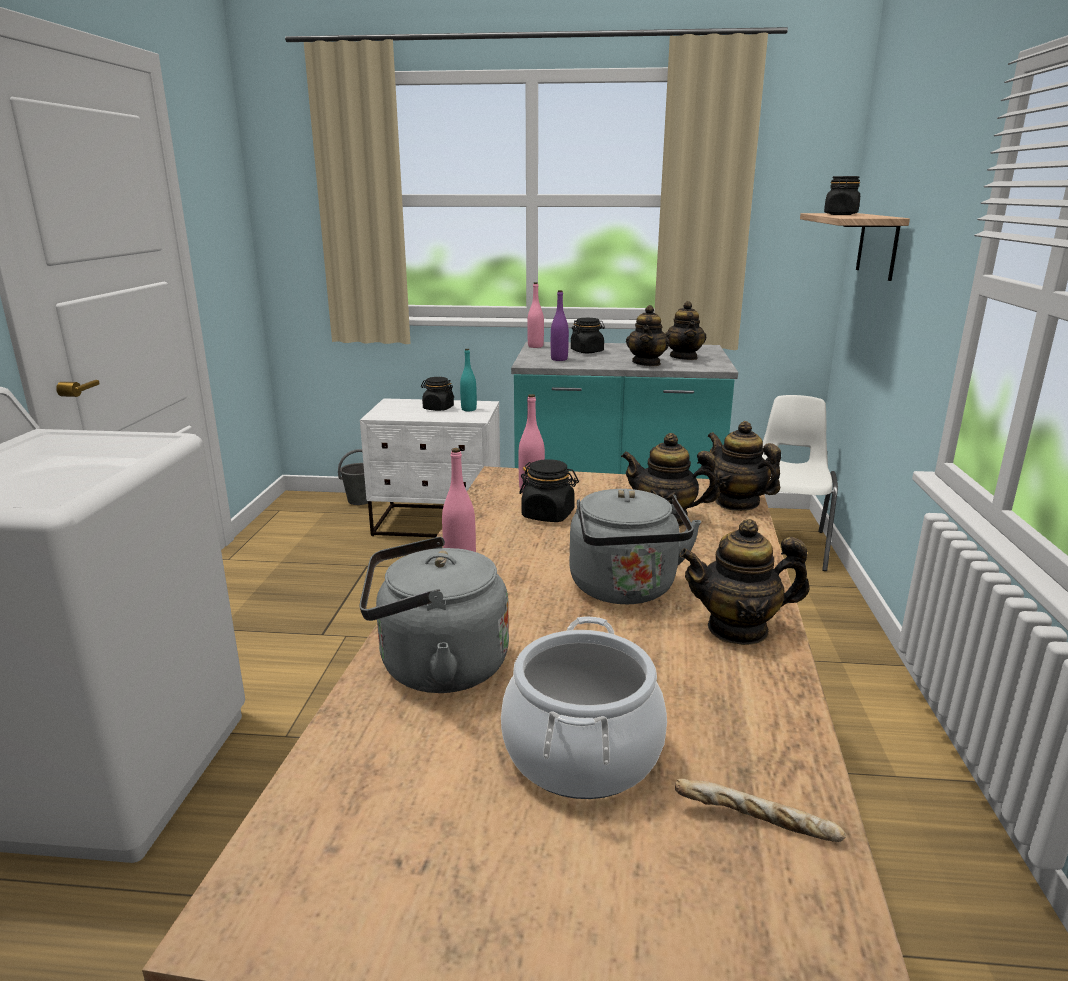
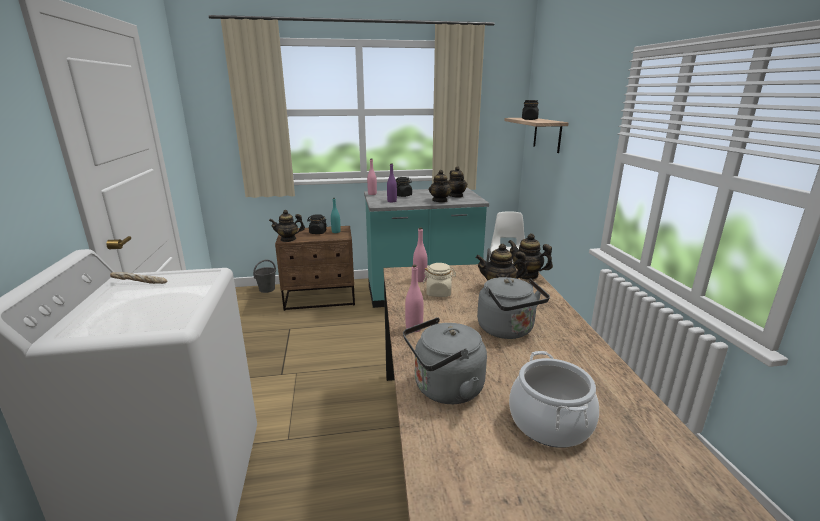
camera: 15 degrees left, 0 degrees up
(438, 524) = (320, 298): white nightstand -> brown nightstand
(548, 515) = (439, 293): black jar -> beige jar
(738, 629) = (574, 343): teapot -> teapot (288, 239)
(756, 824) = (651, 443): bread -> bread (140, 283)

